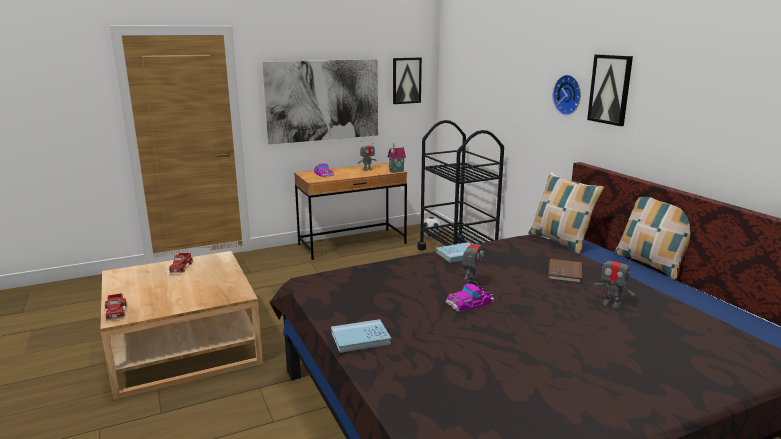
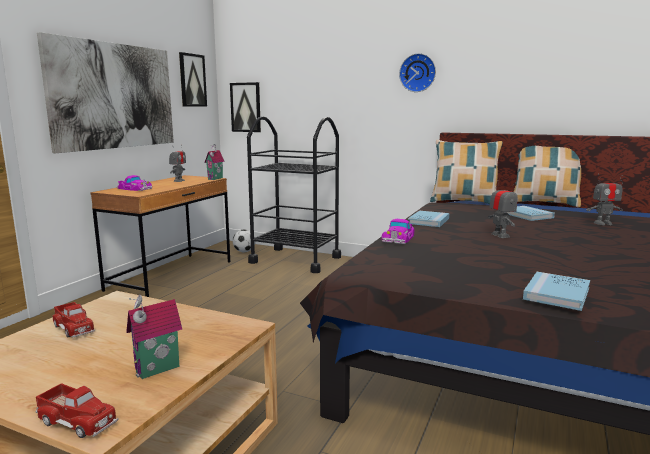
camera: 40 degrees left, 5 degrees down
(170, 303) = (158, 370): none -> toy house
(469, 302) = (537, 245): toy car -> toy car (398, 237)
(565, 273) = (527, 215): brown book -> blue book
(610, 89) = (469, 61): picture -> picture (246, 107)

